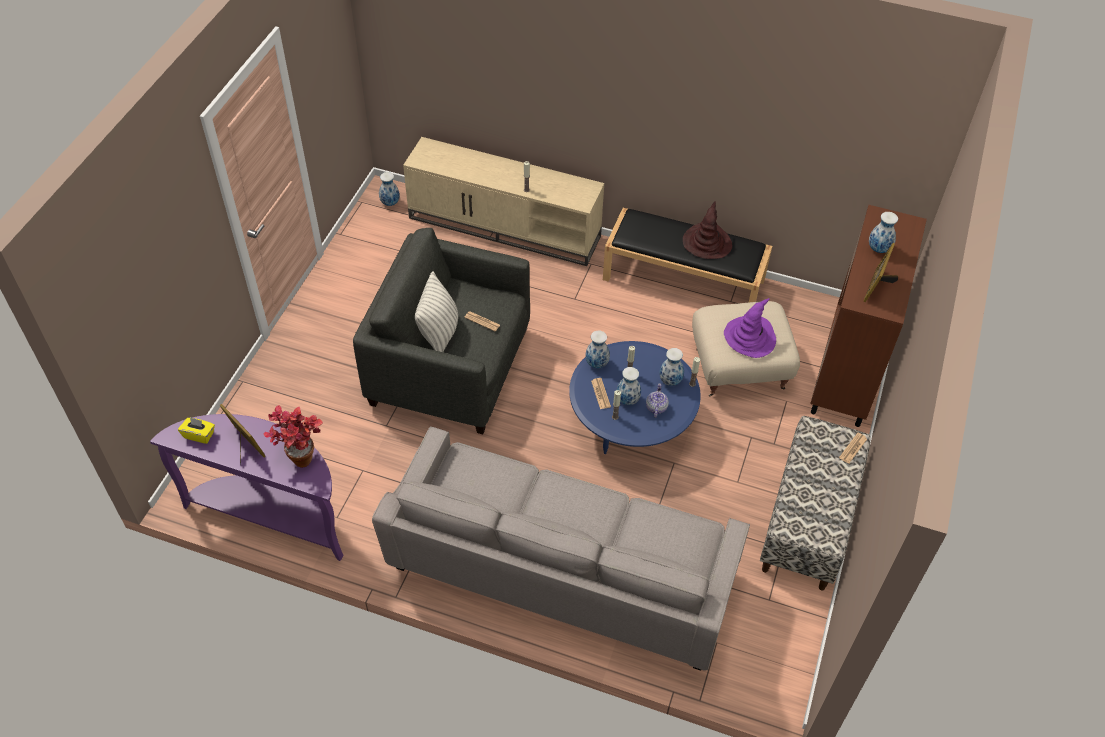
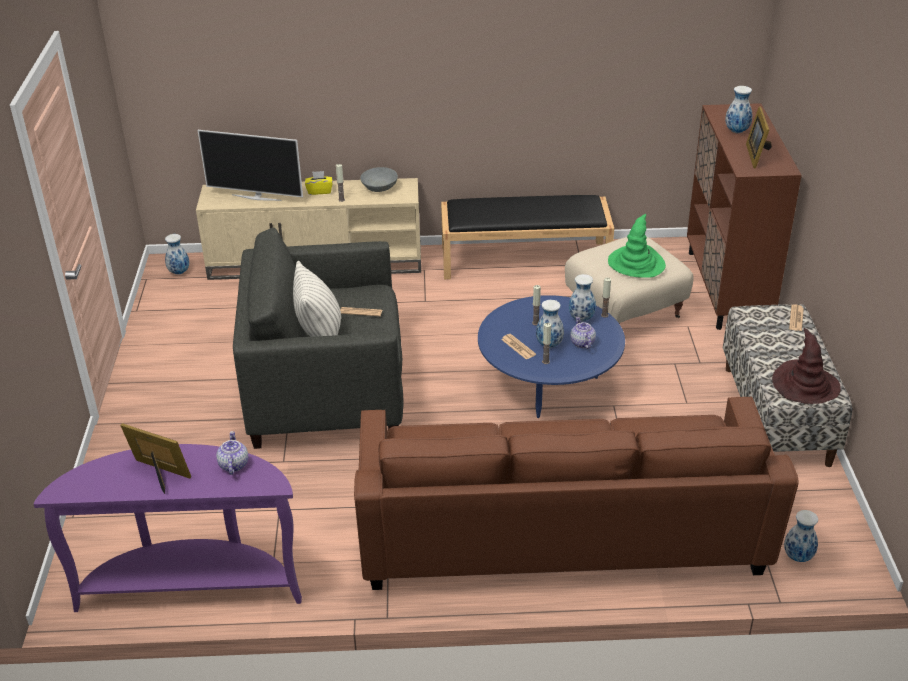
camera: 20 degrees left, 15 degrees down
(199, 435) = (95, 480): yellow tissue box -> yellow tissue box (319, 191)
(299, 455) = (233, 464): potted plant -> teapot
(458, 165) = (257, 197): none -> television
(561, 573) = (560, 535): grey sofa -> brown sofa
(565, 185) = (379, 188): none -> grey bowl
(596, 364) = (497, 324): vase -> vase (797, 557)
(707, 242) = (543, 205): brown hat -> brown hat (805, 385)
(750, 337) = (636, 263): purple hat -> green hat

